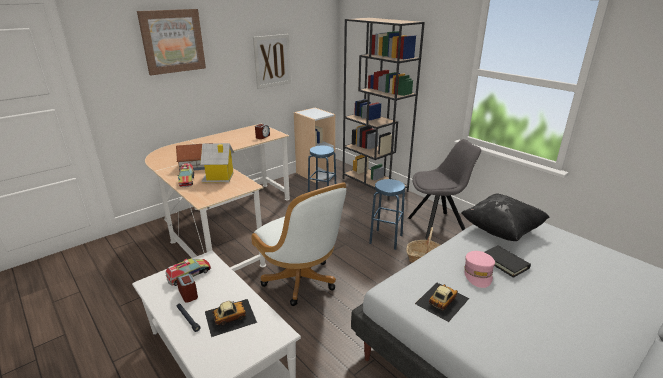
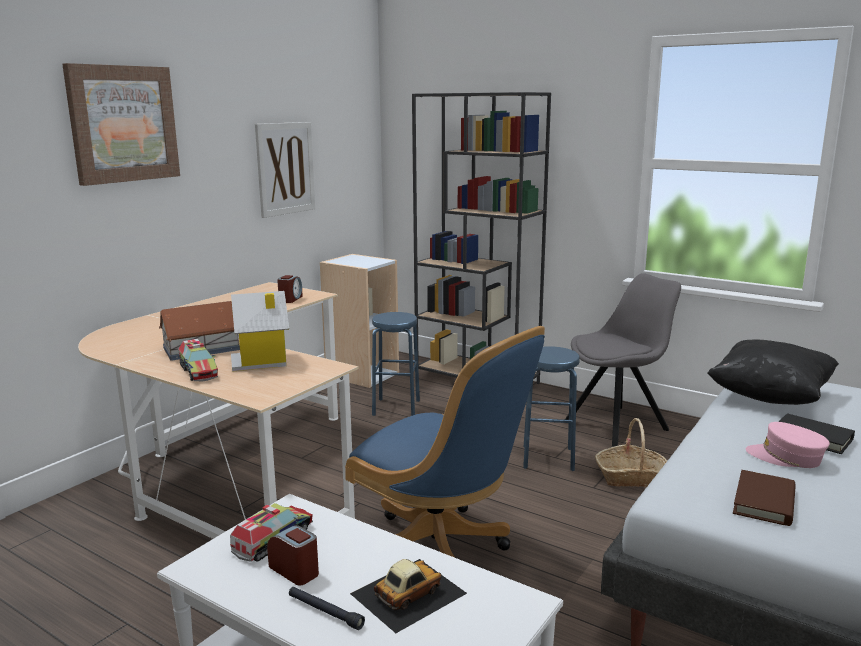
camera: 15 degrees left, 10 degrees down
(303, 284) = (446, 549): white office chair -> blue office chair
(441, 301) = (764, 502): toy car -> brown book
(478, 274) = (786, 457): pink cap -> pink cap turned 120 degrees clockwise

